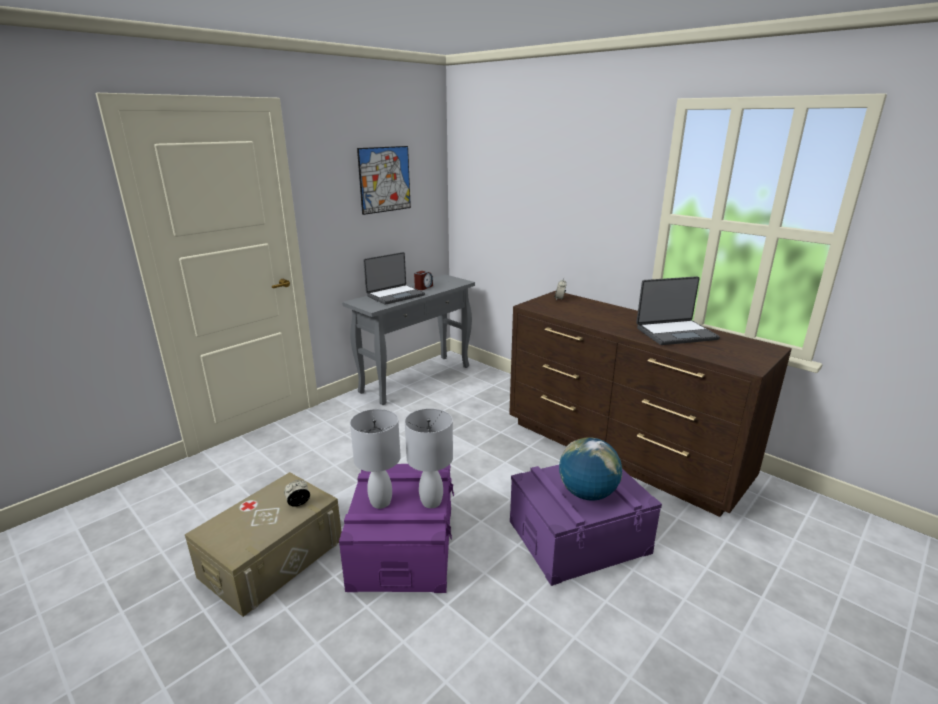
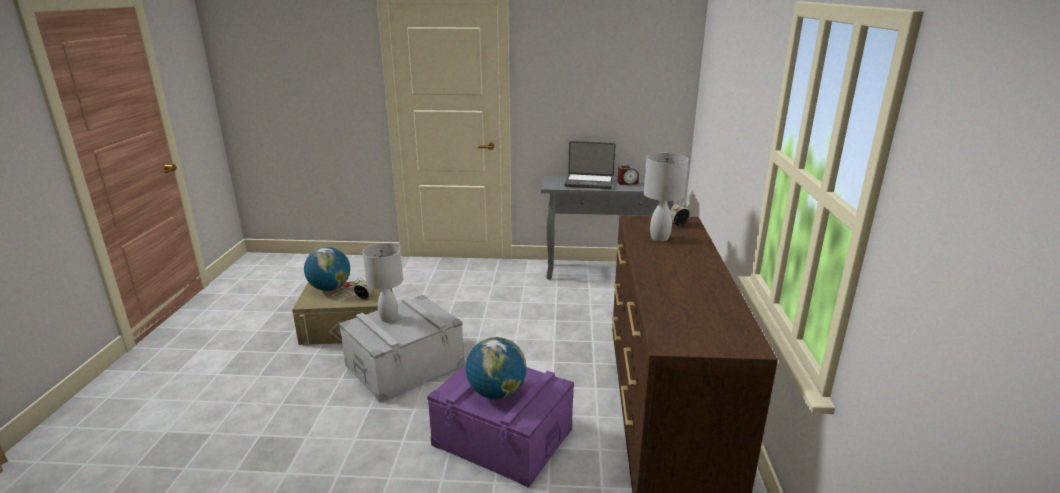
camera: 50 degrees right, 0 degrees up
(233, 521) = (330, 288): none -> globe
(384, 179) = (610, 69): picture -> none
(402, 546) = (405, 365): purple storage box -> grey storage box
(430, 501) = (408, 334): white table lamp -> white table lamp (659, 238)
(675, 333) = (690, 290): laptop -> none

